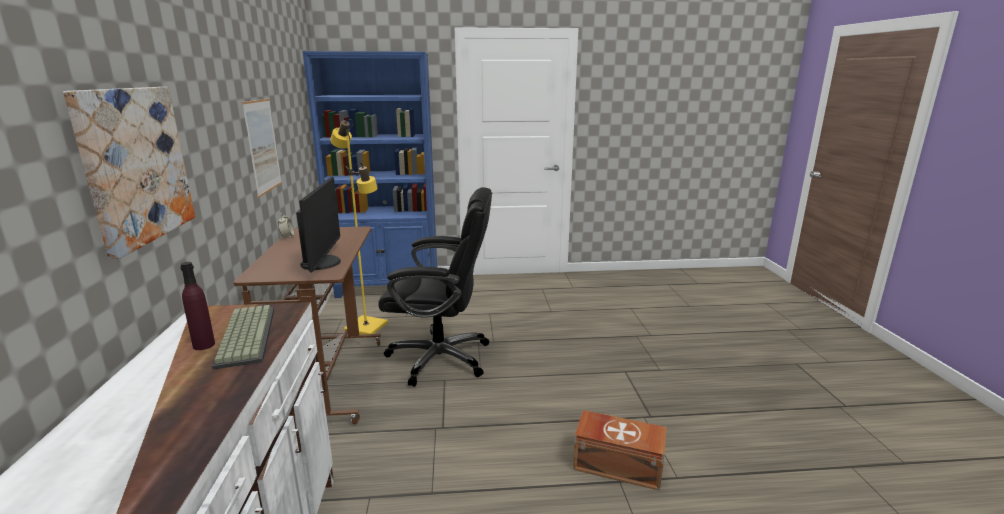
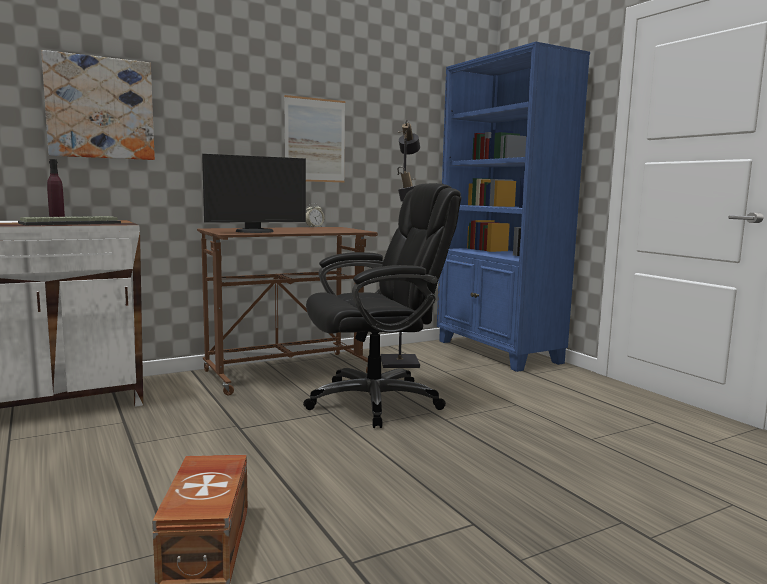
camera: 65 degrees right, 10 degrees down
(366, 327) = (399, 362): yellow floor lamp -> black floor lamp
(440, 357) = (374, 401): black office chair -> black office chair turned 90 degrees counterclockwise

